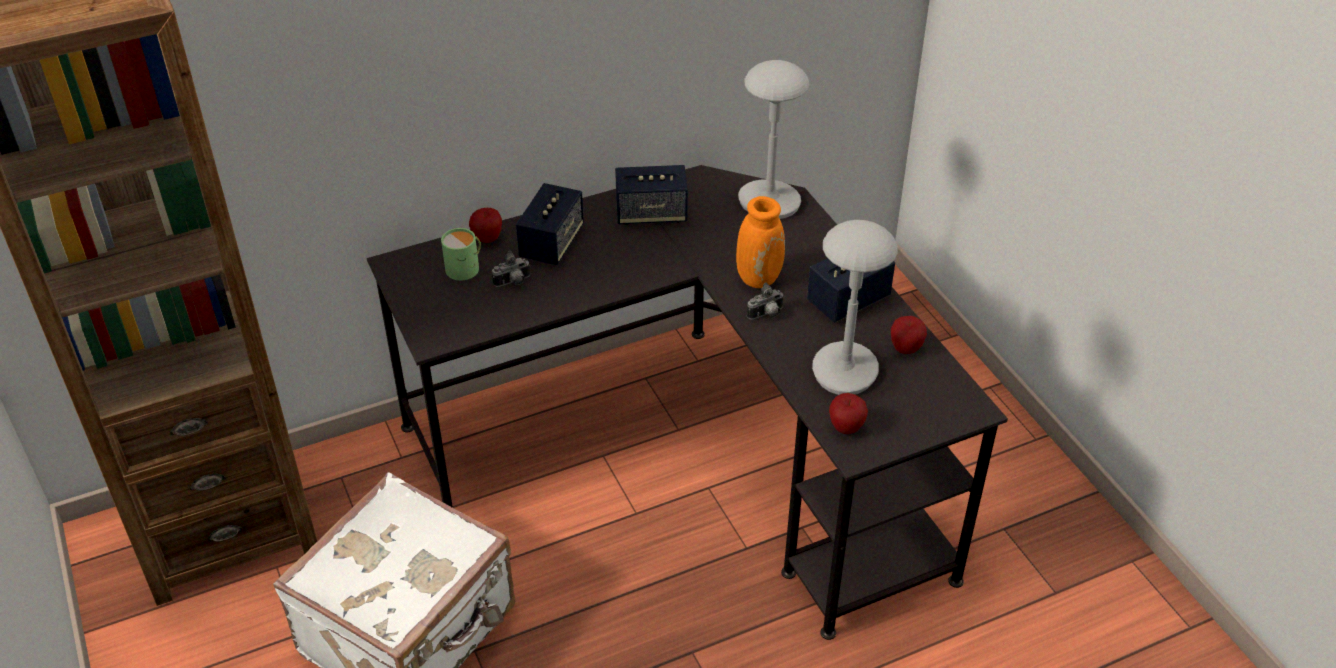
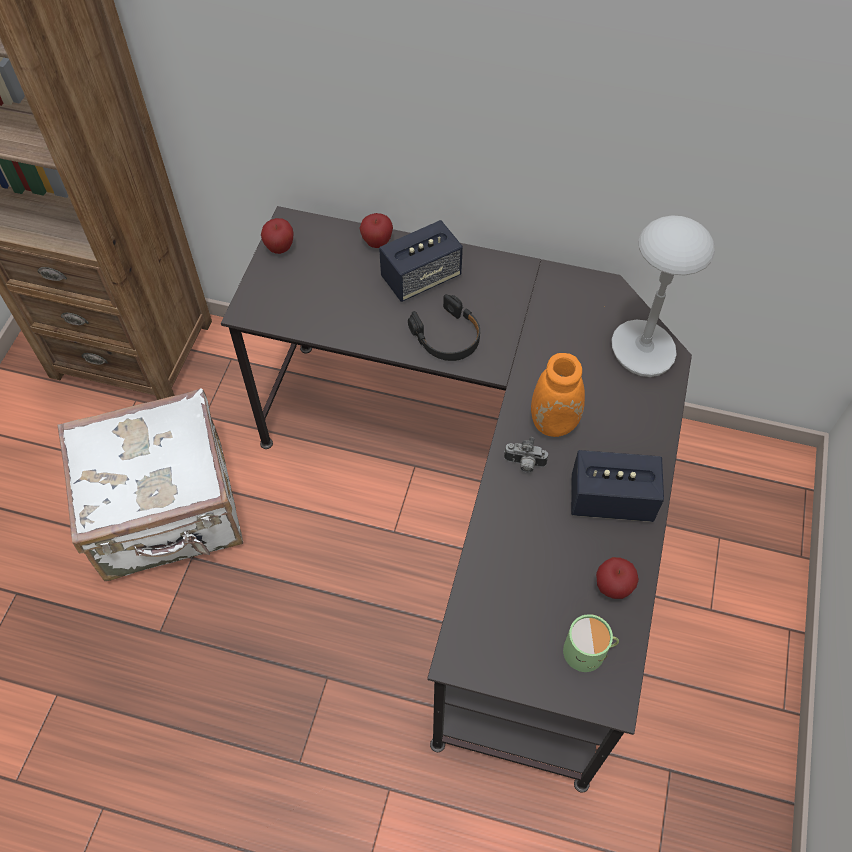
camera: 40 degrees right, 15 degrees up
(466, 267) = (336, 259): green mug -> green mug (589, 652)
(513, 283) = (356, 296): camera -> none
(618, 269) = (447, 337): none -> black headphones
(651, 214) = (528, 299): speaker -> none
(844, 371) = (534, 569): grey table lamp -> none
(846, 428) = (476, 628): apple -> apple (280, 248)

